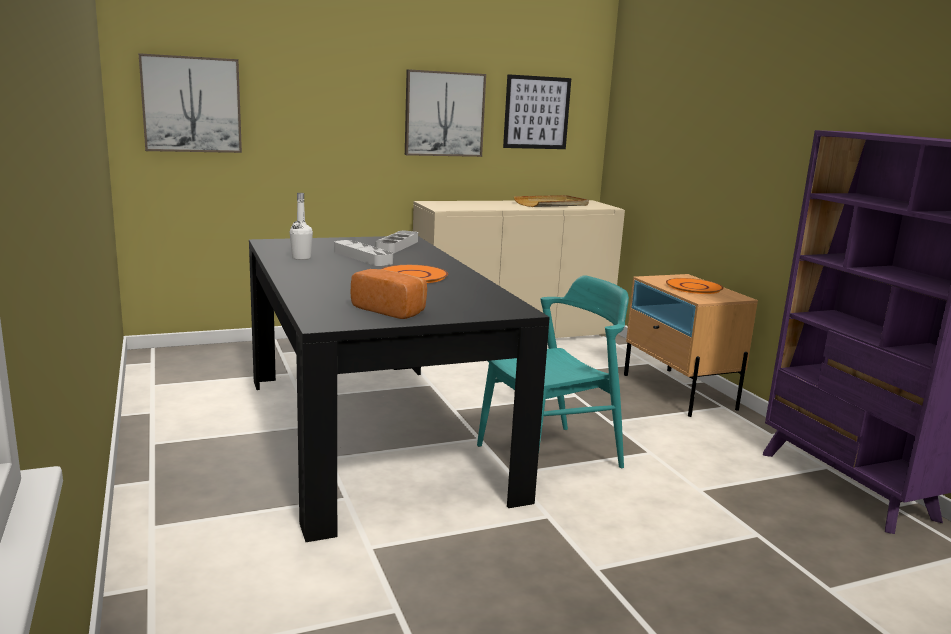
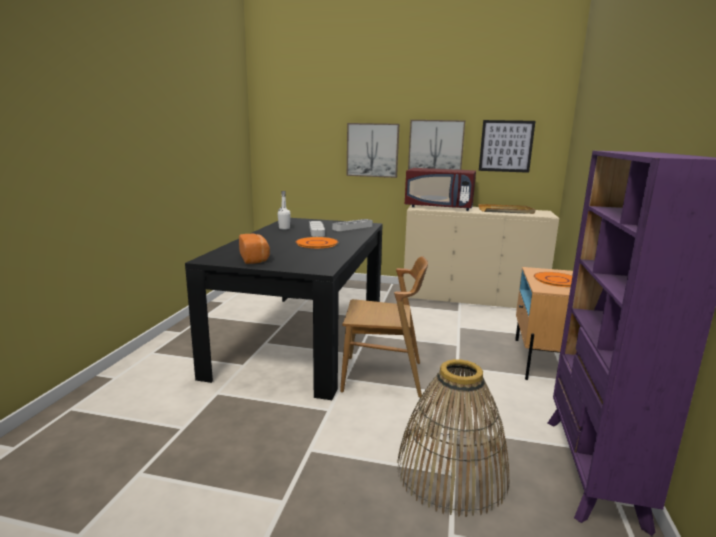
camera: 35 degrees right, 0 degrees up
(191, 104) = (289, 144): picture -> picture (372, 150)
(466, 205) = (439, 207): none -> red microwave
(550, 457) = (383, 376): turquoise chair -> brown chair
(755, 534) = (452, 473): none -> basket

